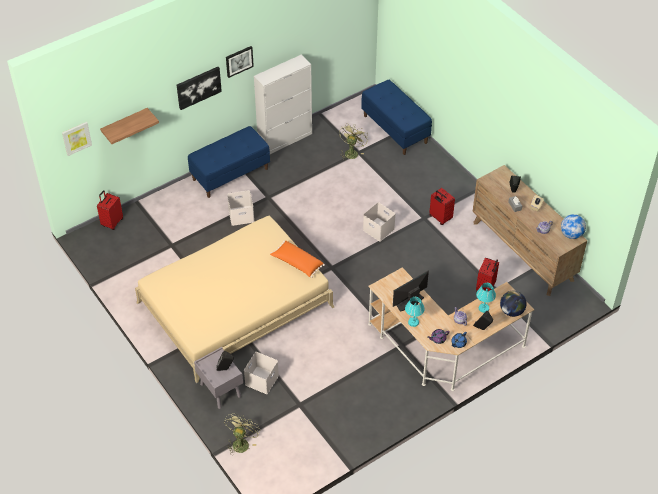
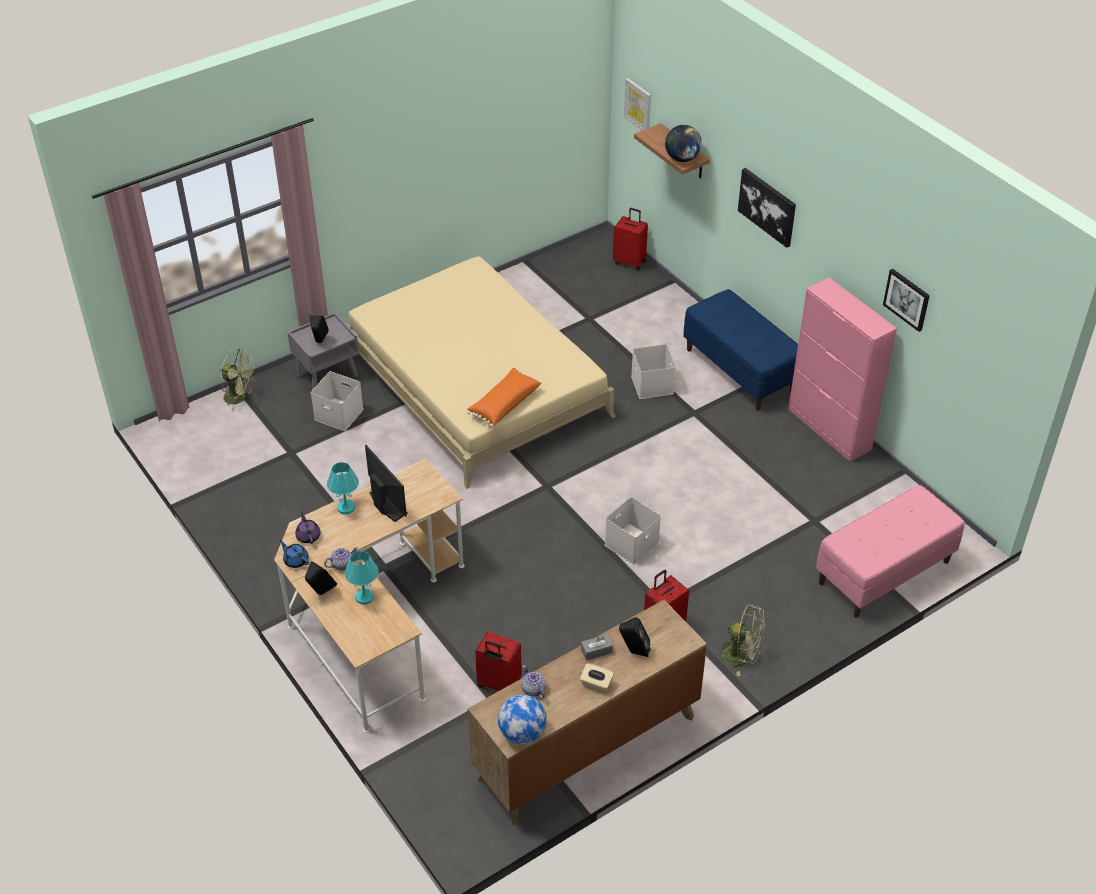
camera: 90 degrees right, 5 degrees down
(239, 61) = (821, 231): picture -> picture (907, 299)
(285, 139) = (829, 430): white cabinet -> pink cabinet
(351, 152) = (813, 512): green fan -> green fan (741, 657)
(395, 129) = (884, 573): blue bench -> pink bench
(511, 311) = (353, 634): globe -> globe (682, 158)

